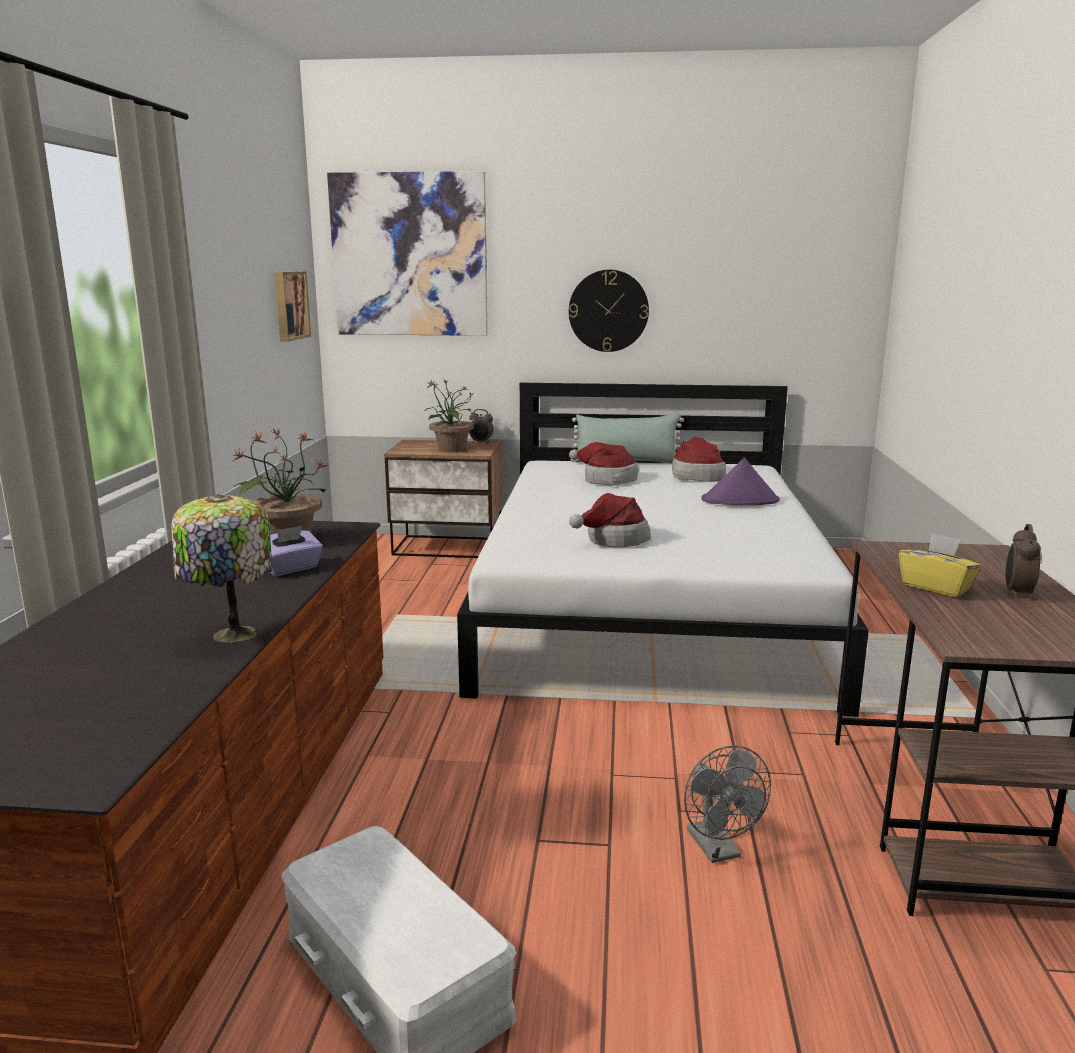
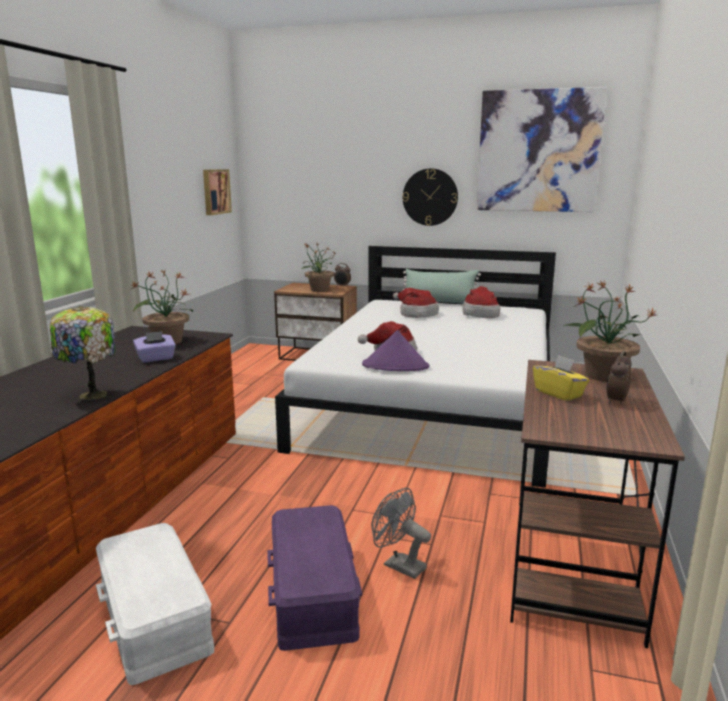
camera: 10 degrees right, 0 degrees up
(409, 255) = (298, 158): picture -> picture (538, 151)
(618, 904) = (314, 591): none -> purple storage box
(718, 850) = (399, 565): grey fan -> grey fan turned 135 degrees clockwise
(740, 501) = (500, 332): purple hat -> purple hat (395, 366)
(968, 558) = (602, 375): none -> potted plant

